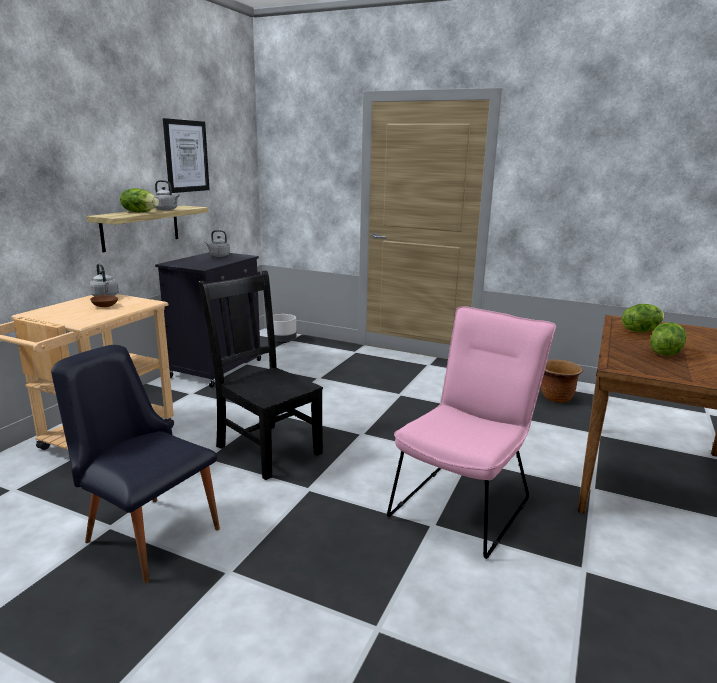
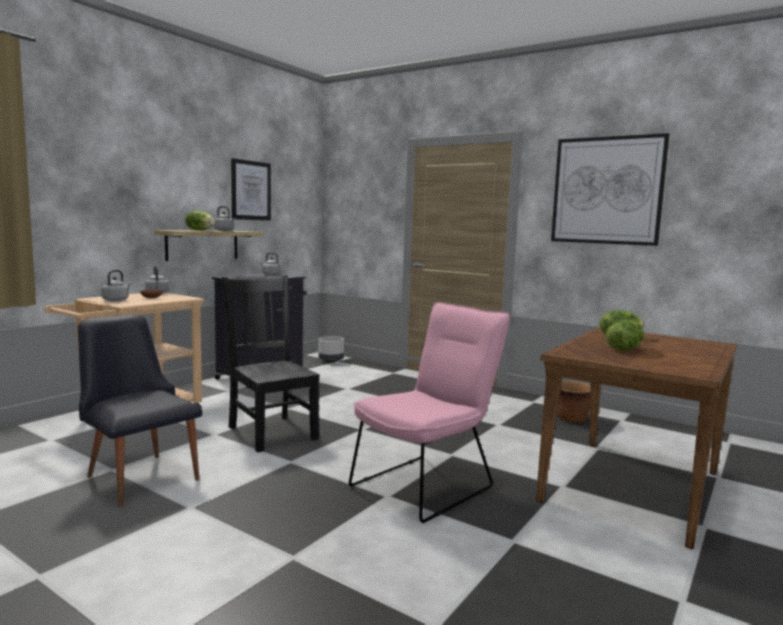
camera: 10 degrees right, 10 degrees down
(66, 315) = (116, 300): none -> grey kettle
(595, 159) = (607, 190): none -> picture

